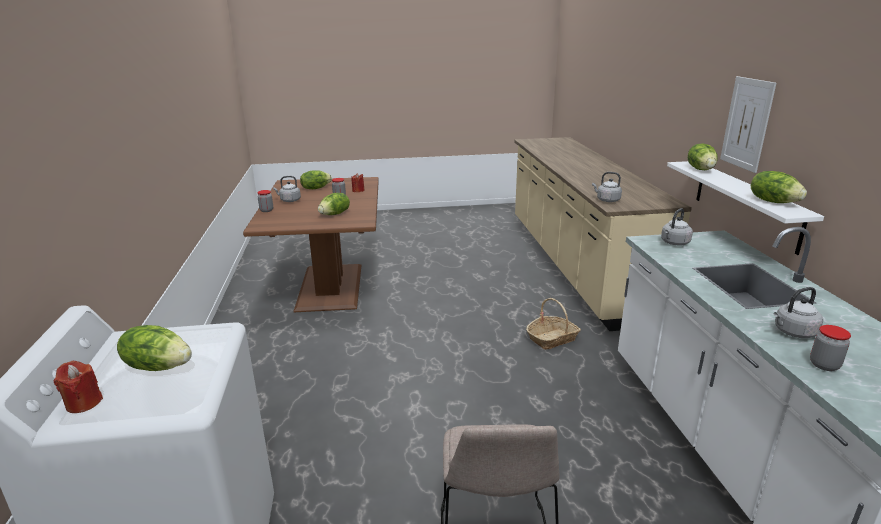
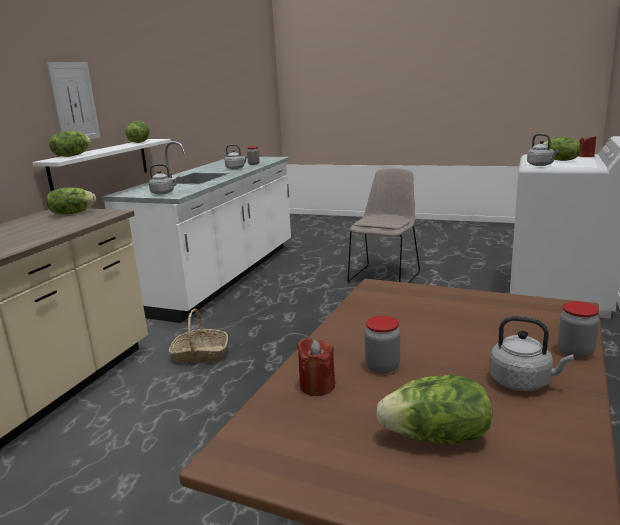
camera: 150 degrees left, 5 degrees down
(335, 214) = (416, 311): lettuce -> lettuce (72, 213)
(606, 200) = (92, 219): grey kettle -> grey kettle (541, 165)

